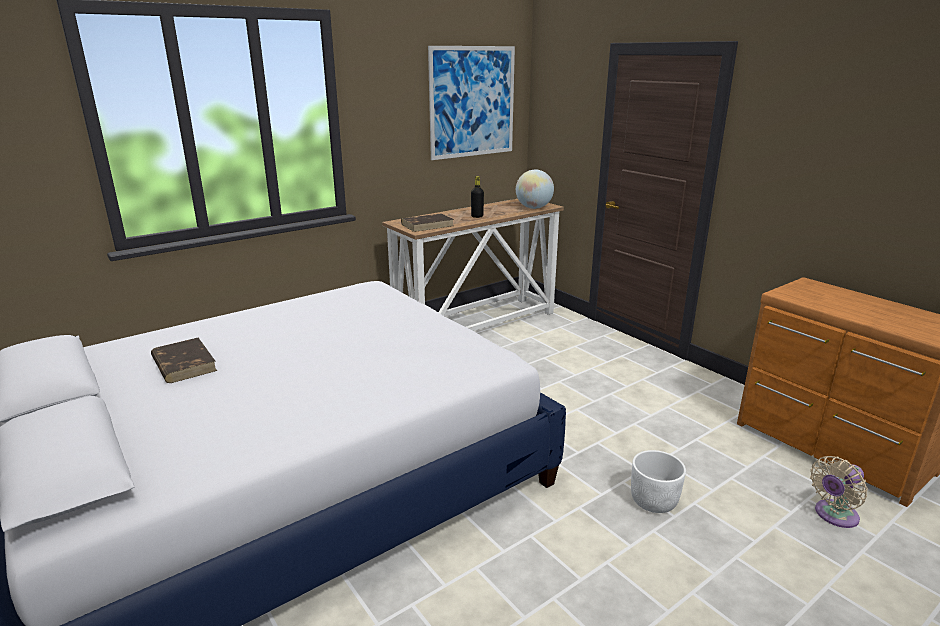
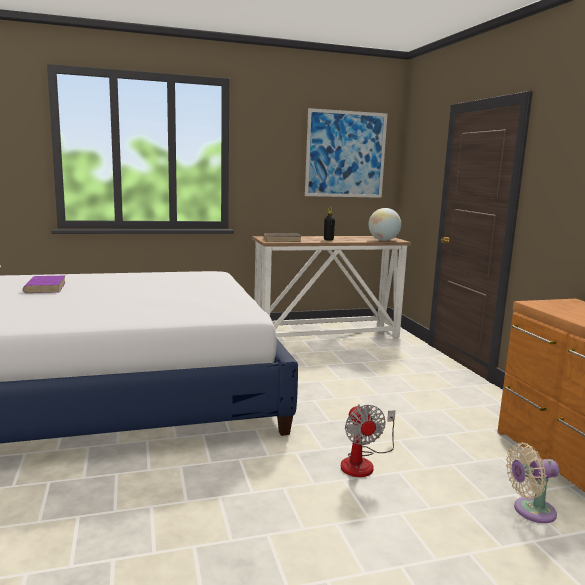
camera: 20 degrees right, 10 degrees down
(183, 364) = (45, 287): brown book -> purple book
(653, 501) = (363, 462): white planter -> fan

